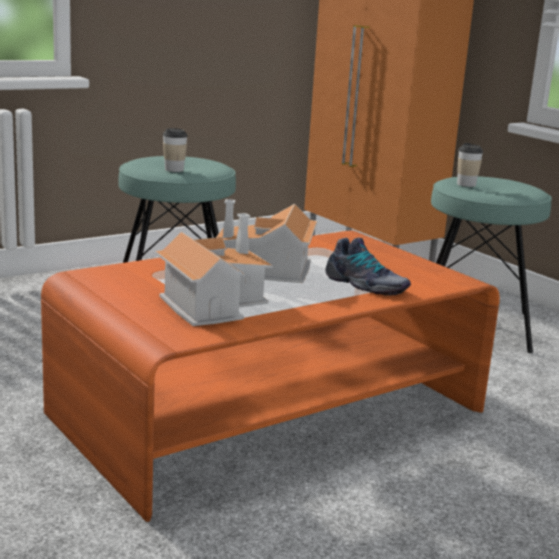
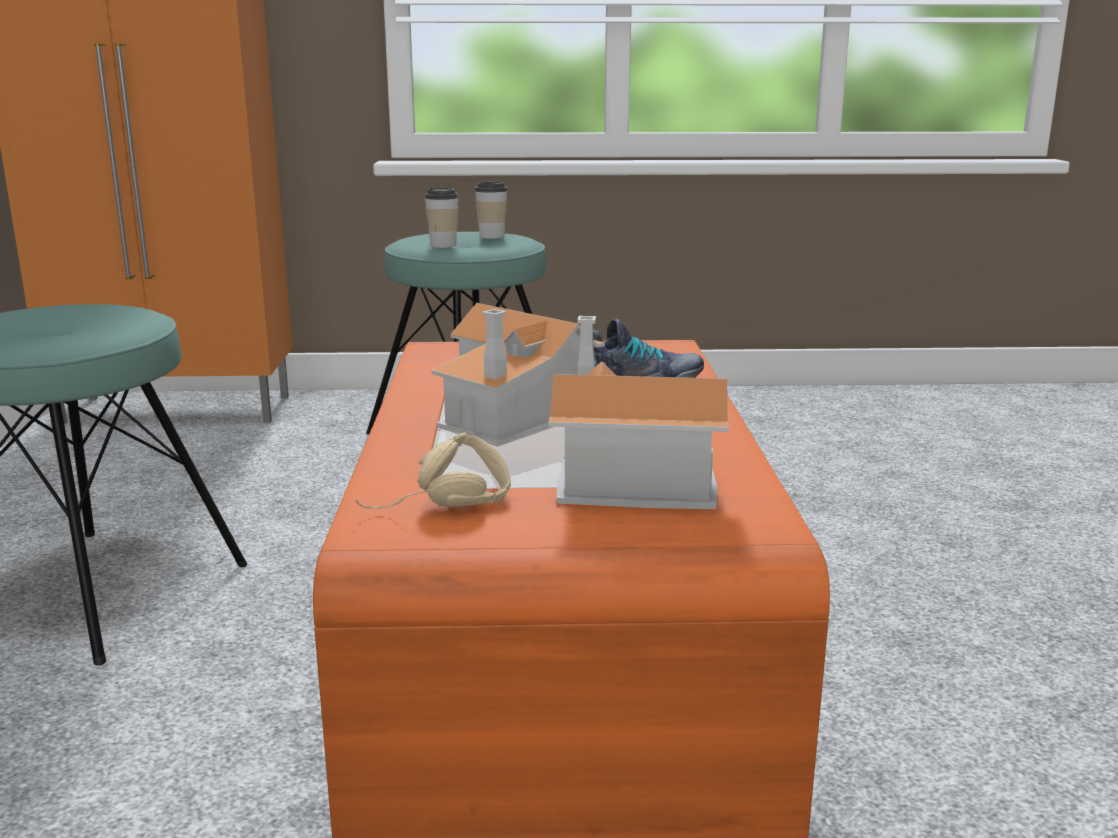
camera: 55 degrees left, 0 degrees up
(126, 279) = (439, 508): none -> beige headphones
(174, 169) = (80, 330): cup -> cup (492, 236)

